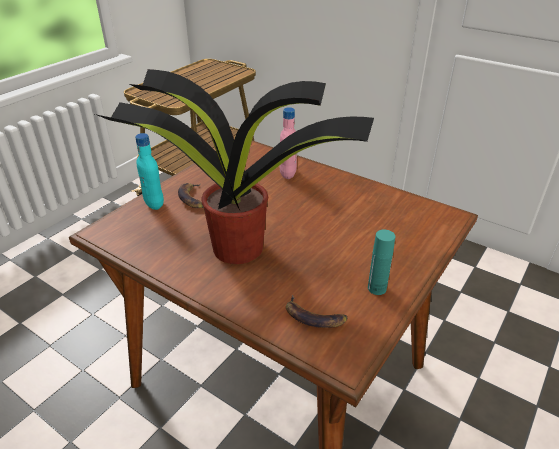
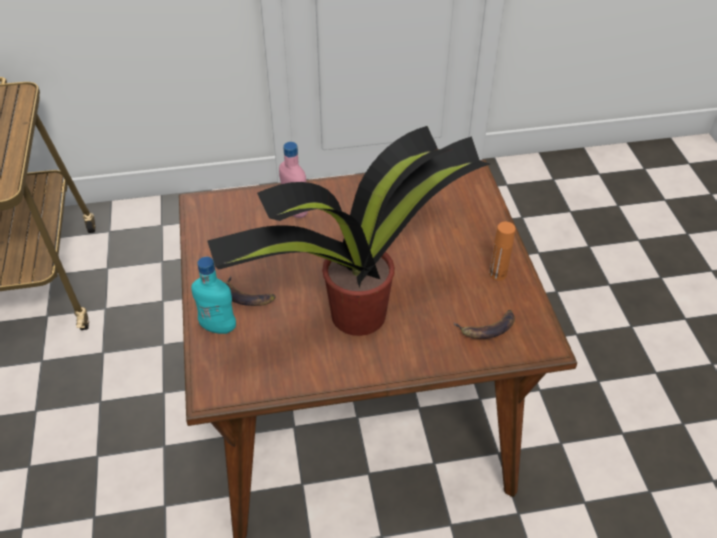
camera: 45 degrees left, 10 degrees up
(377, 288) = (498, 274): turquoise bottle -> orange bottle

